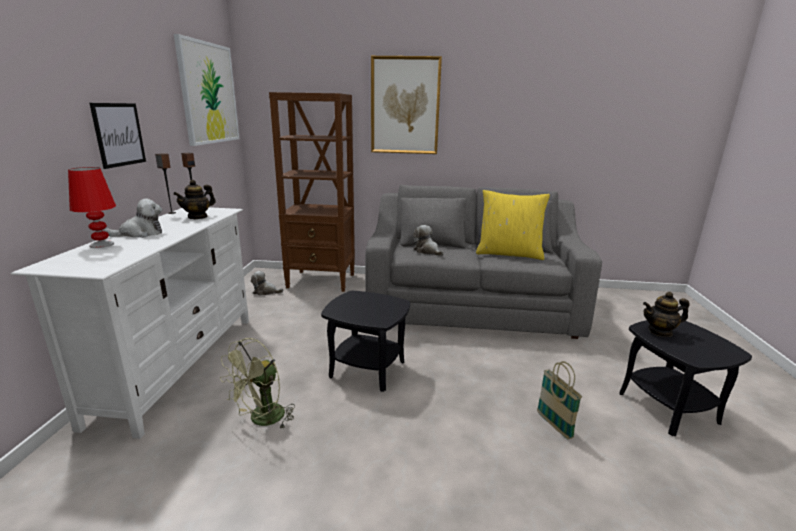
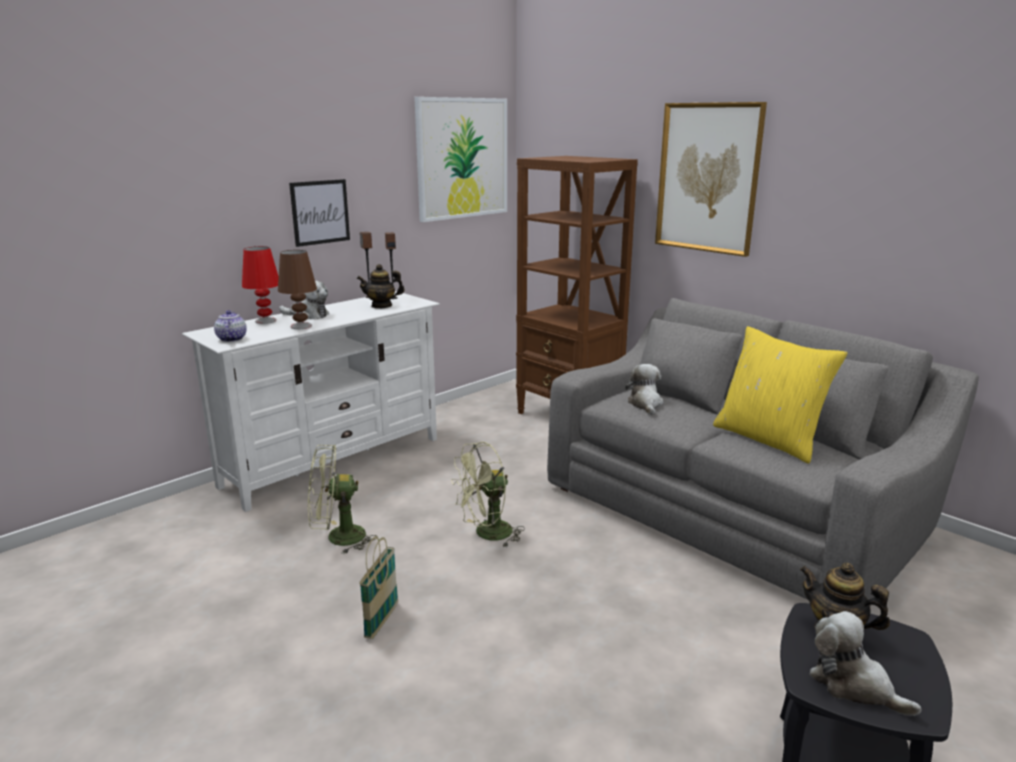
camera: 40 degrees right, 0 degrees up
(95, 265) = (231, 339): none -> teapot
(153, 242) = (300, 326): none -> brown table lamp
(265, 292) = (491, 411): plush toy -> plush toy (853, 684)
(367, 369) = (487, 534): black side table -> green fan
(554, 425) = (615, 695): basket -> basket (382, 621)

